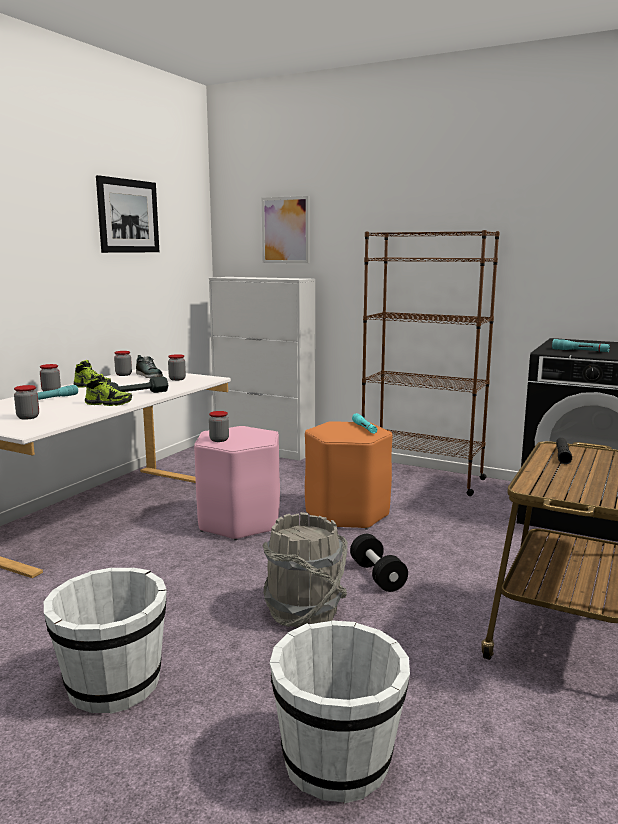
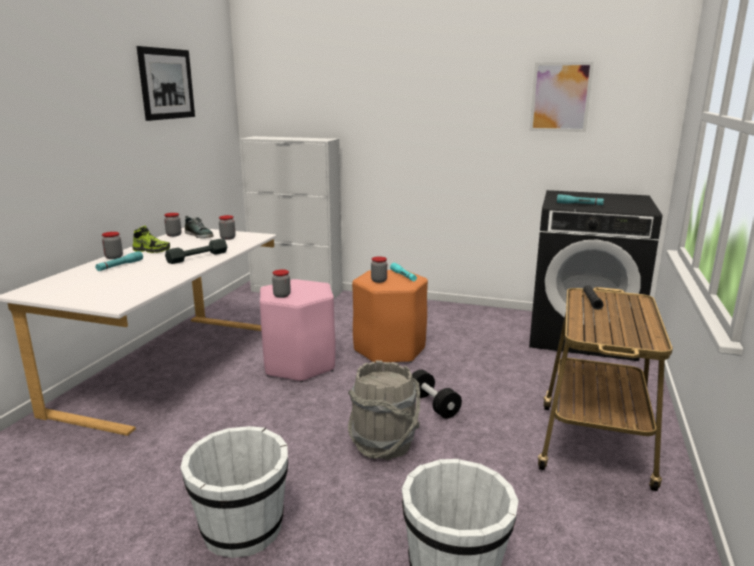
camera: 10 degrees left, 5 degrees up
(28, 417) = (109, 288): jar -> jar (379, 280)
(108, 403) = (178, 269): shoe -> none
(285, 230) = (309, 94): picture -> picture (560, 97)
(421, 478) = (440, 311): brown bookcase -> none

